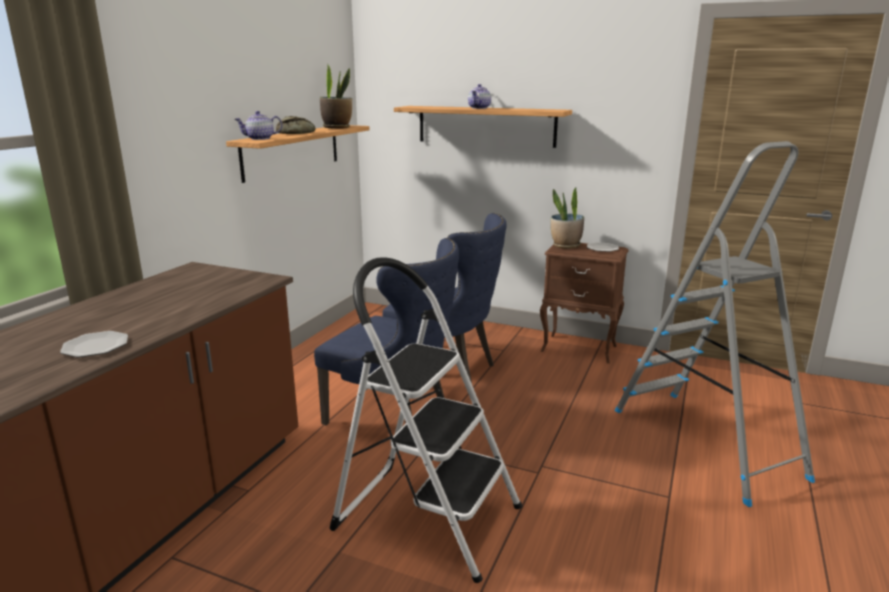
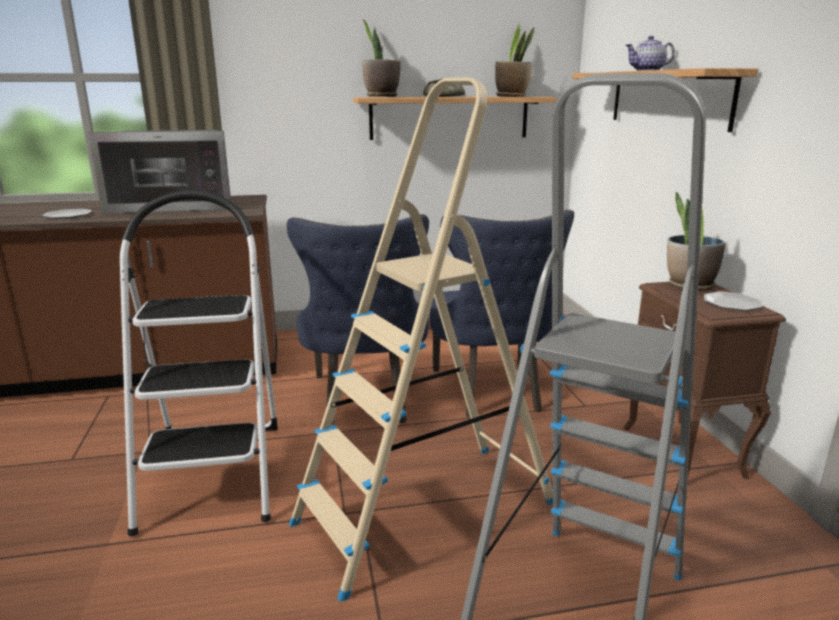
camera: 55 degrees right, 0 degrees up
(162, 298) = (174, 205): none -> microwave
(260, 139) = (381, 97): teapot -> potted plant
(565, 443) = (424, 513): none -> beige step ladder

